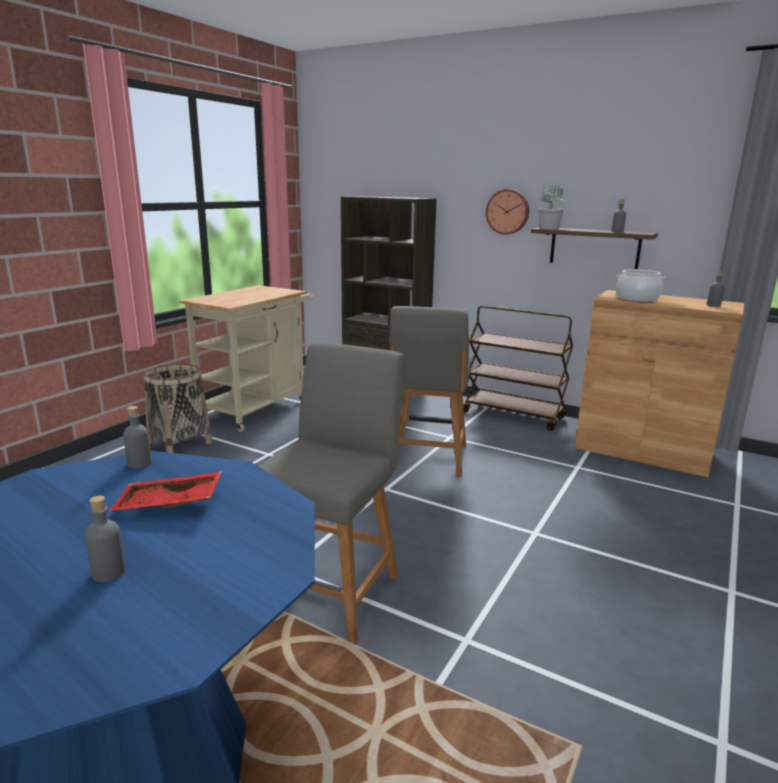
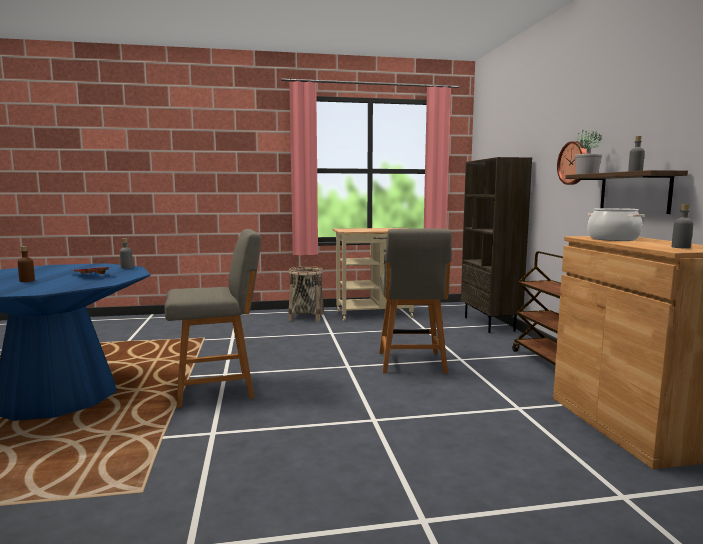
camera: 50 degrees right, 10 degrees down
(109, 572) = (27, 281): grey bottle -> brown bottle
(427, 459) = (411, 363): grey chair -> grey chair turned 60 degrees counterclockwise

